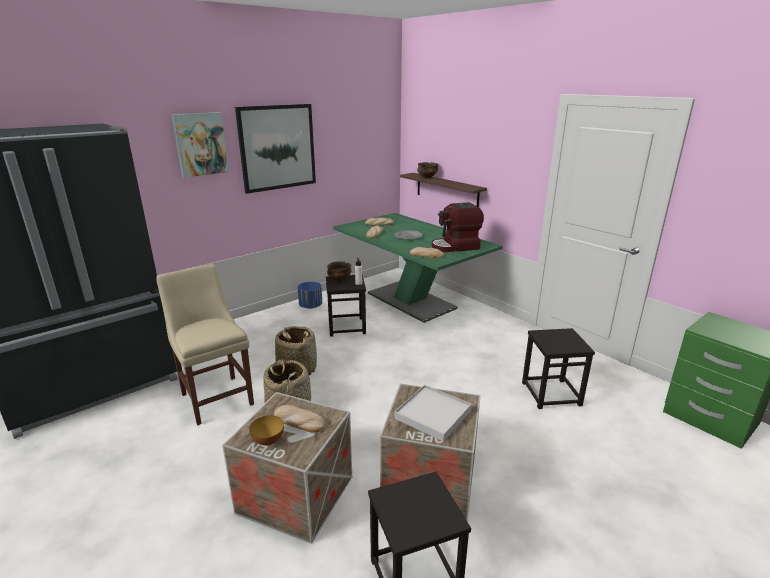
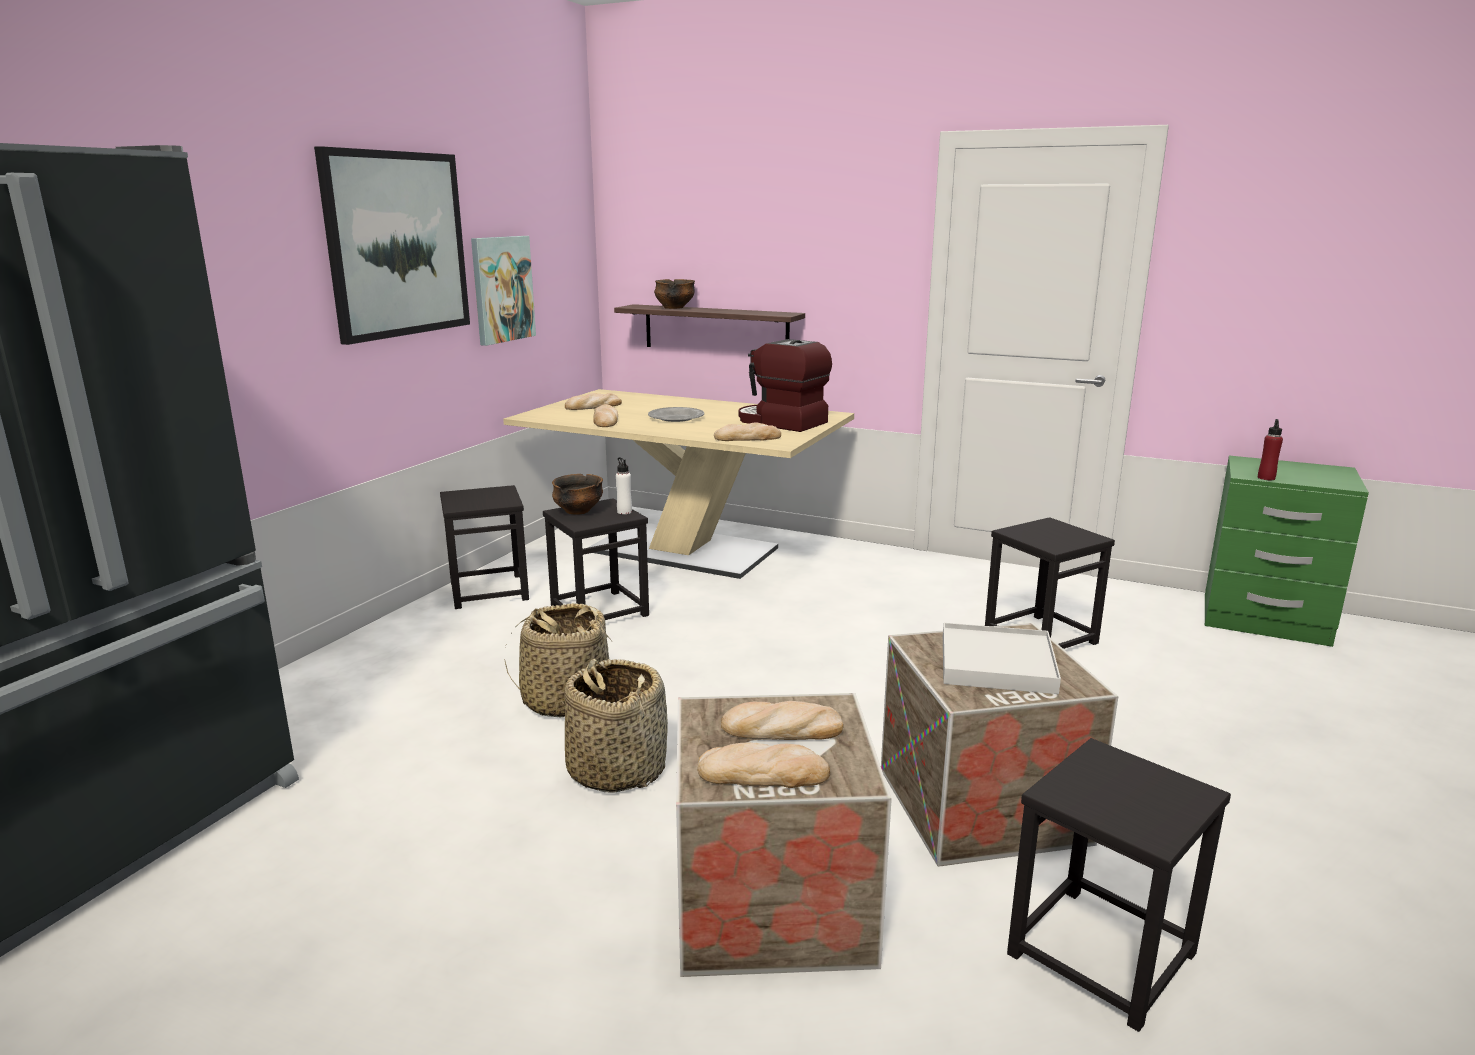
camera: 25 degrees left, 5 degrees down
(201, 144) = (249, 227): picture -> picture (502, 289)
(216, 397) = (430, 788): beige chair -> none
(268, 441) = (763, 773): bowl -> bread
(311, 306) = (489, 591): blue planter -> black stool
(411, 301) = (683, 550): green dining table -> beige dining table
(455, 247) = (781, 422): coffee machine -> coffee machine turned 75 degrees clockwise
(710, 334) = (1266, 478): none -> red bottle

